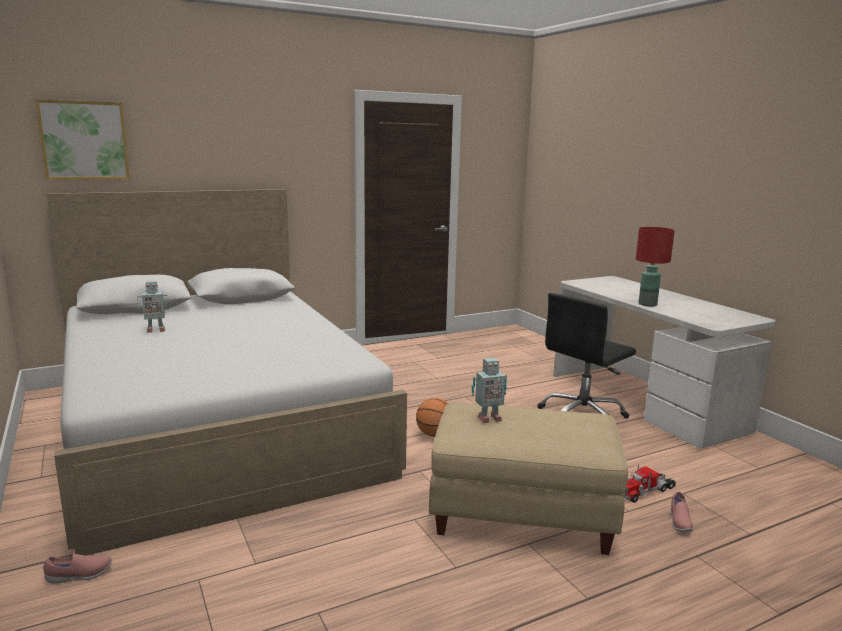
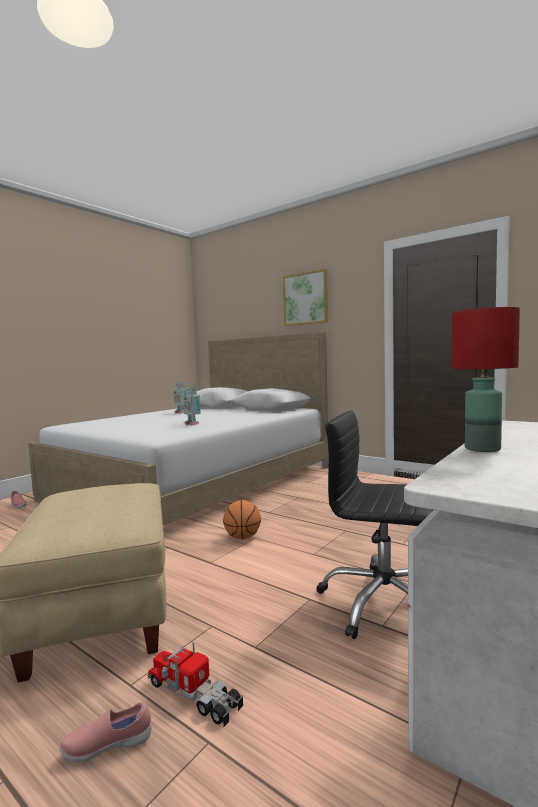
camera: 65 degrees right, 10 degrees down
(84, 140) = (226, 311): picture -> picture (305, 298)
(488, 419) = (103, 493): toy robot -> toy robot (192, 424)

